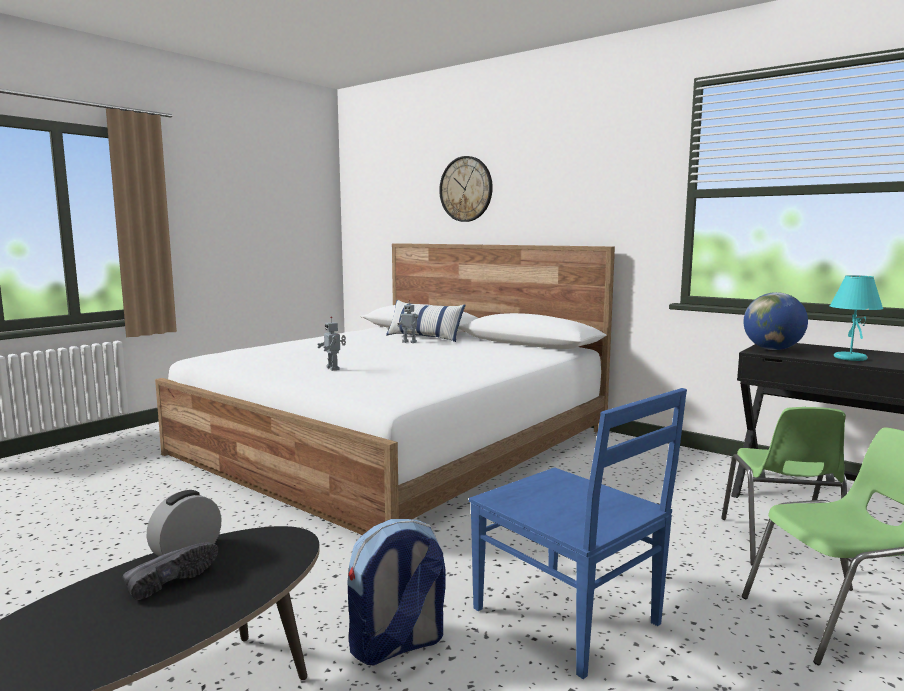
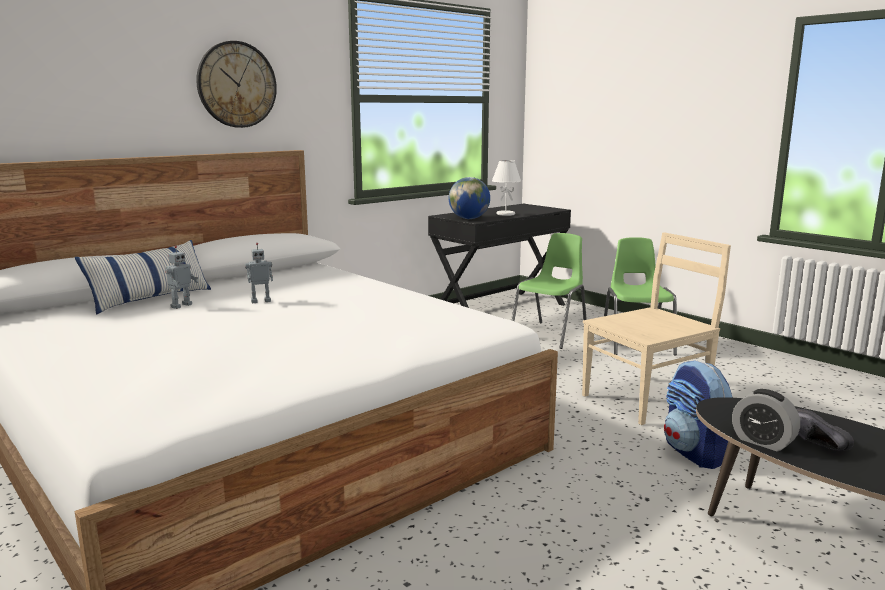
camera: 80 degrees left, 5 degrees up
(334, 368) = (332, 340): toy robot -> toy robot (261, 301)
(466, 189) = (77, 76): wall clock -> wall clock (236, 84)
(569, 618) = (647, 399): blue chair -> beige chair
(780, 545) = (550, 334): green chair -> green chair turned 75 degrees counterclockwise
(849, 358) = (505, 214): turquoise table lamp -> white table lamp

